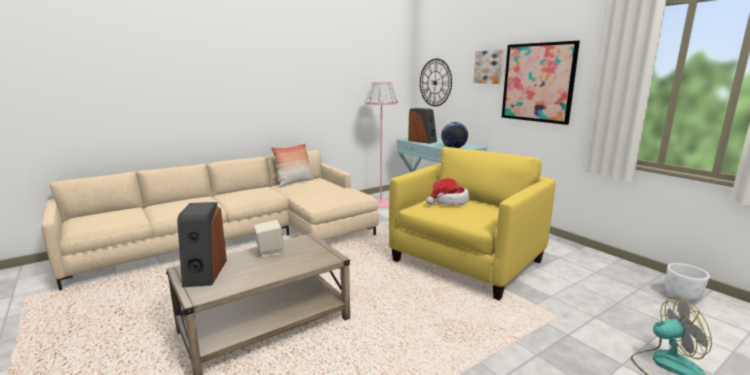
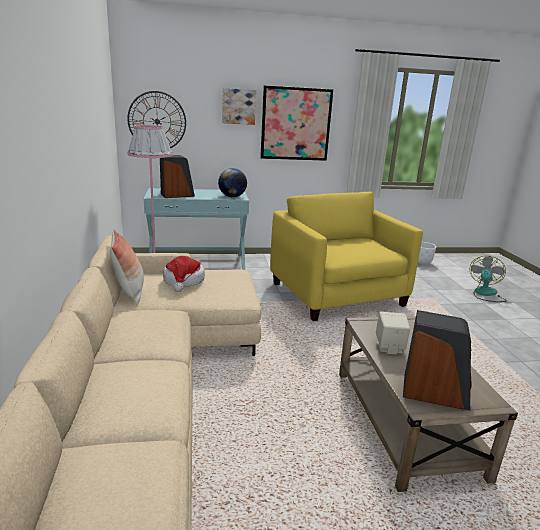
camera: 65 degrees left, 5 degrees up
(448, 201) = (337, 246): hat -> hat (183, 281)

